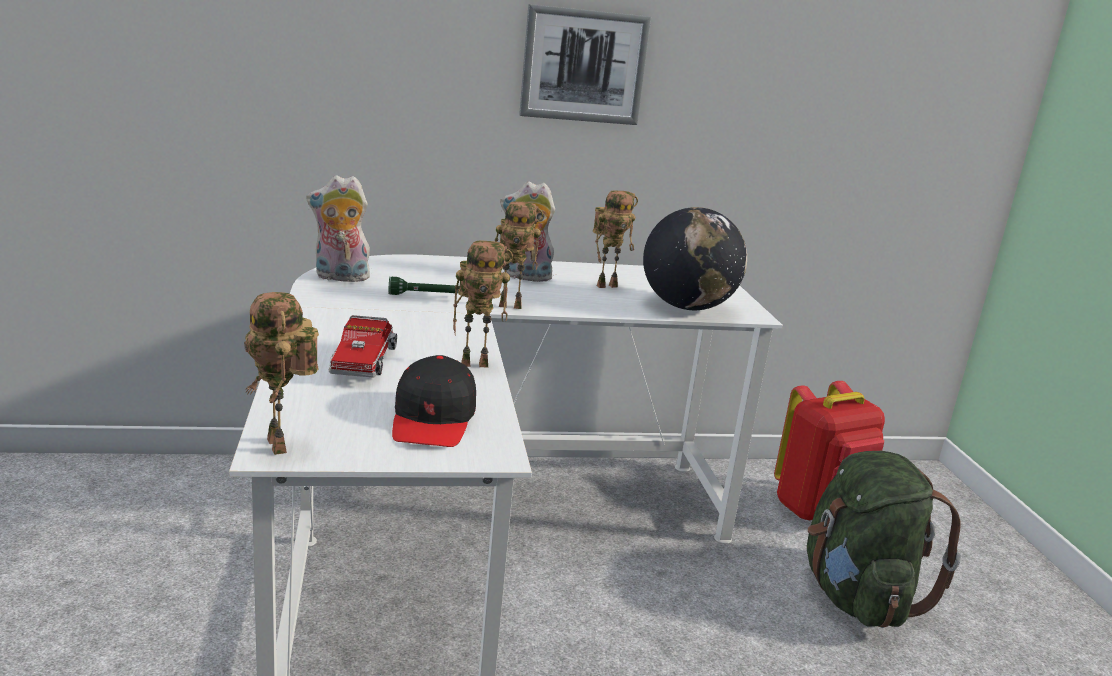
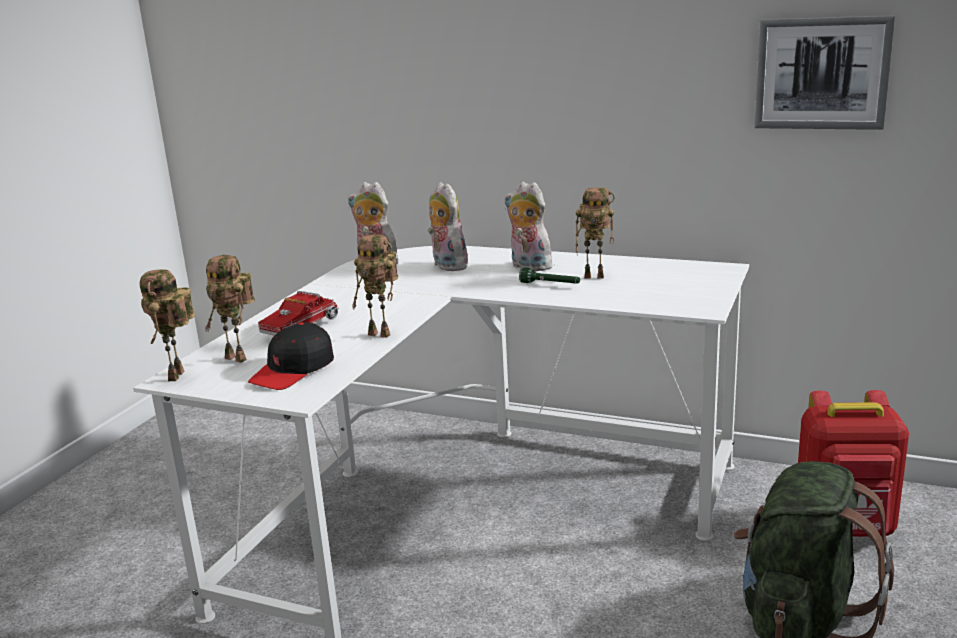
camera: 35 degrees right, 0 degrees up
(424, 296) = (419, 280): green flashlight -> green flashlight (550, 285)
(433, 278) = (447, 266): none -> plush toy
(512, 305) = (479, 290): toy robot -> toy robot (239, 358)
(583, 66) = (590, 72): picture -> picture (821, 73)
(687, 307) = (645, 299): globe -> none

